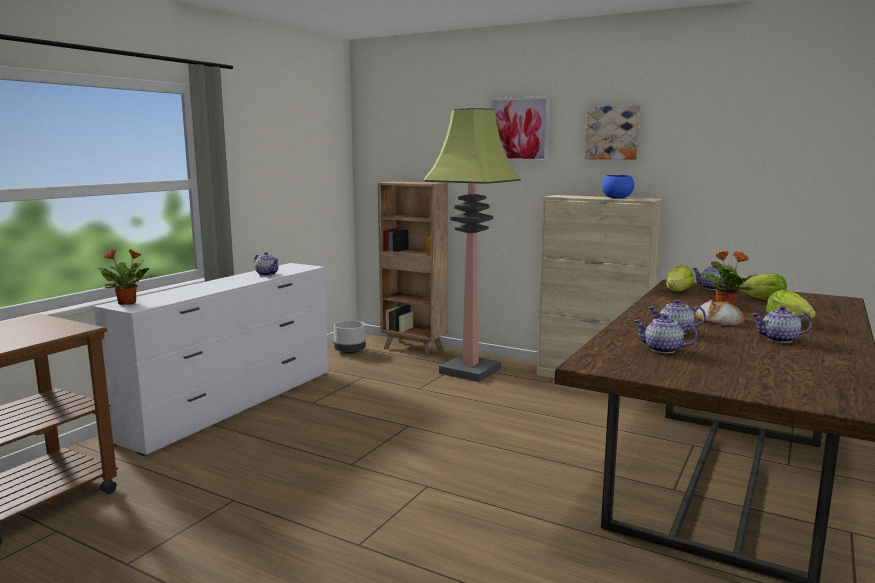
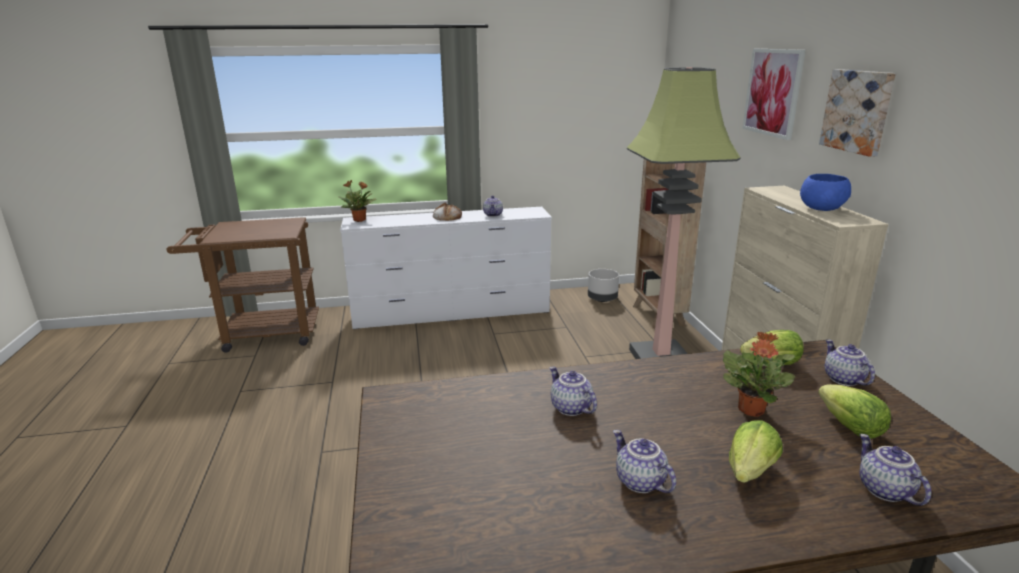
camera: 50 degrees right, 10 degrees up
(662, 350) = (486, 418): teapot -> teapot (883, 490)
(718, 320) = (672, 420): bread -> bread (447, 216)

